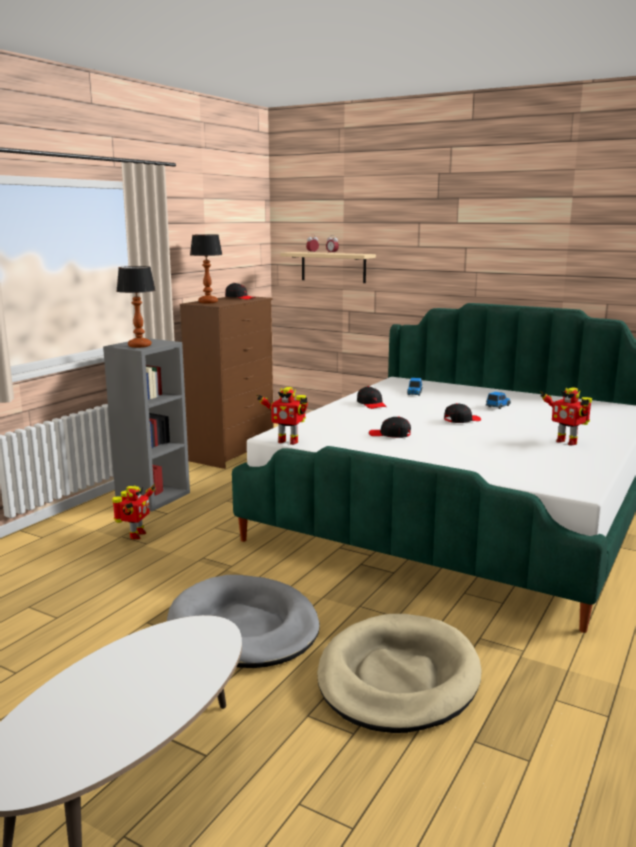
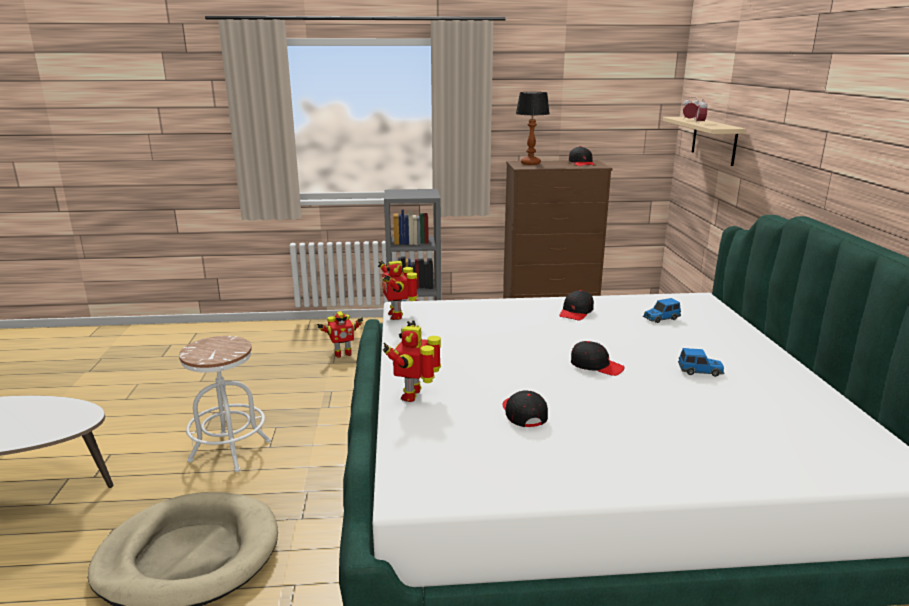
camera: 55 degrees right, 5 degrees up
(140, 346) = (400, 194): table lamp -> none
(243, 628) = (230, 451): grey dog bed -> white stool
(390, 435) = (480, 346): black cap -> black cap (523, 414)
(566, 442) = (612, 447): toy robot -> toy robot (414, 395)

